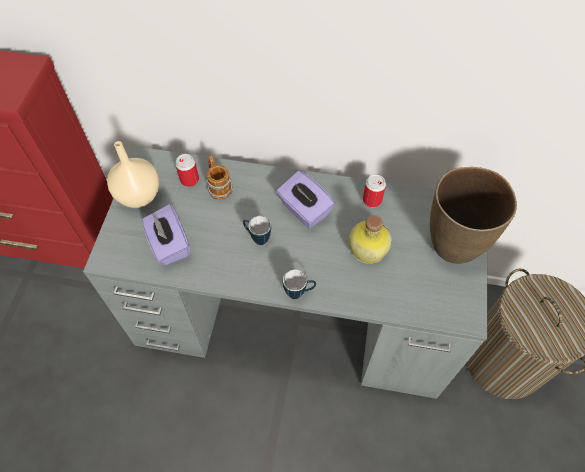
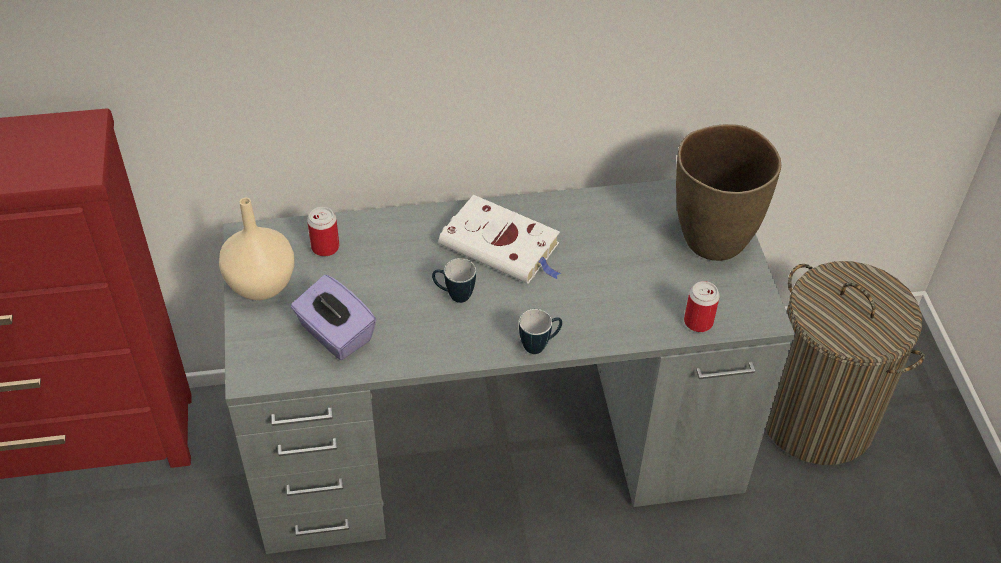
camera: 20 degrees left, 10 degrees down
(219, 186) = (371, 245): mug -> none
(304, 210) = (503, 246): purple tissue box -> white book
(366, 248) = (605, 271): bottle -> none
(372, 200) = (587, 212): can -> can (698, 322)

